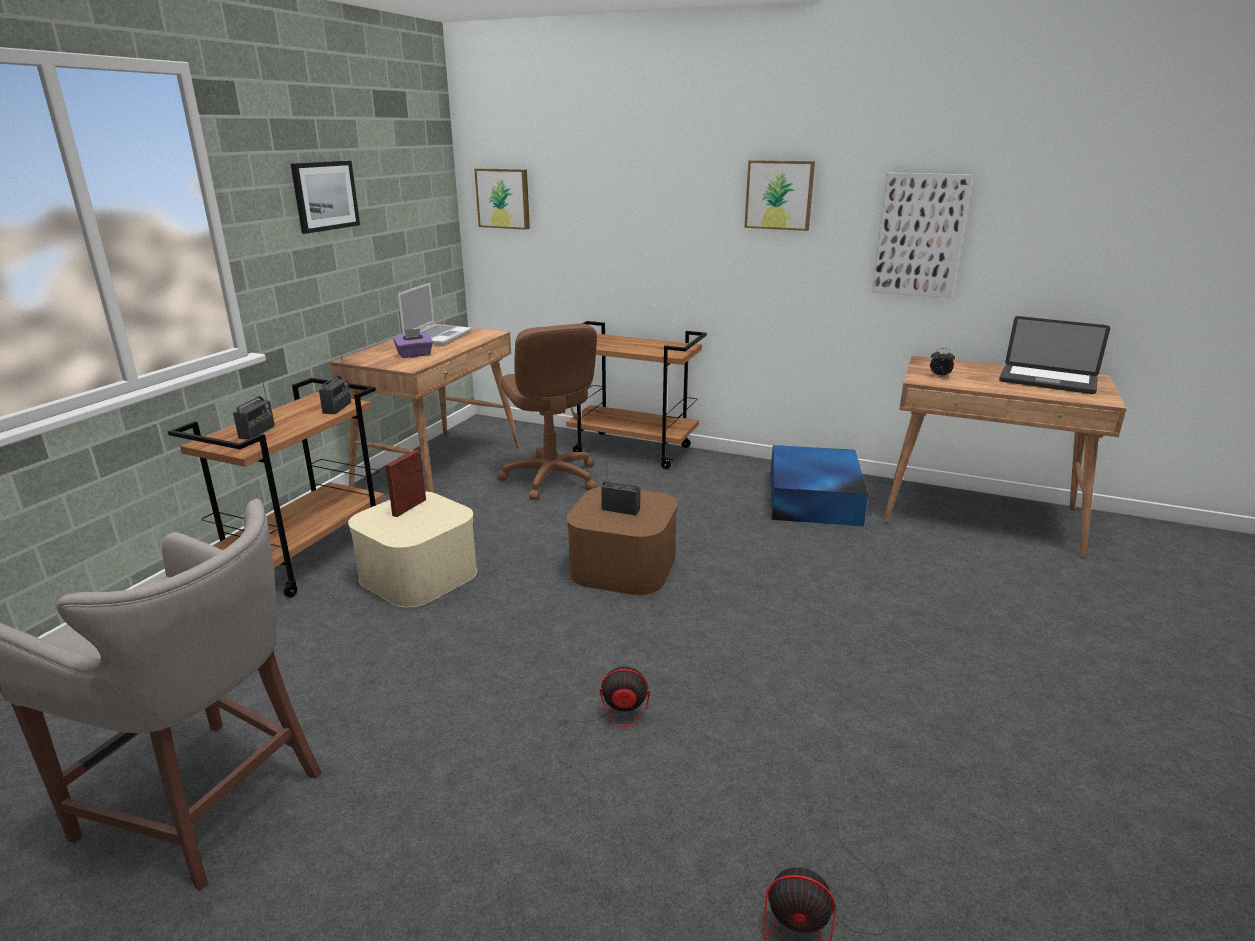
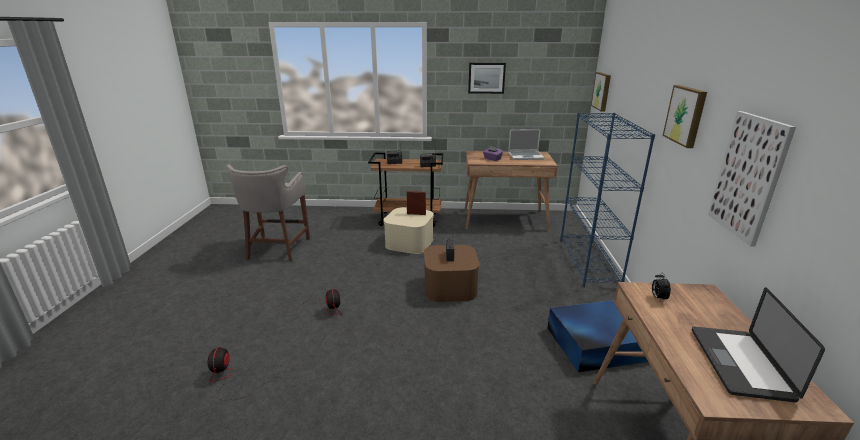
camera: 70 degrees right, 0 degrees up
(550, 478) = (523, 247): brown office chair -> none
(633, 450) = (589, 262): brown cart -> blue bookcase

